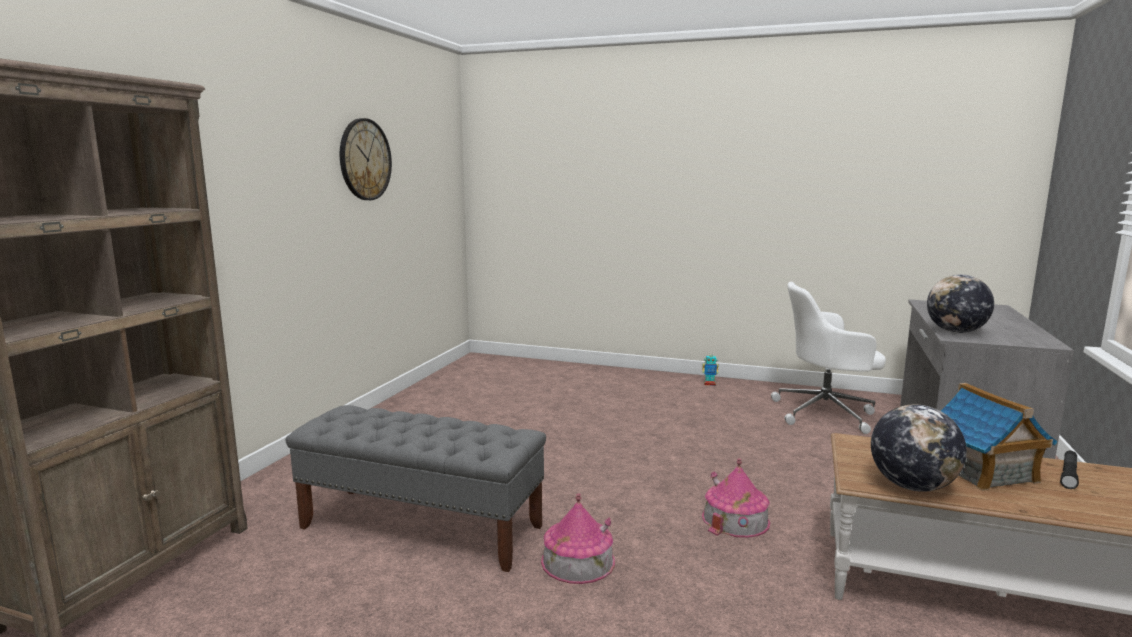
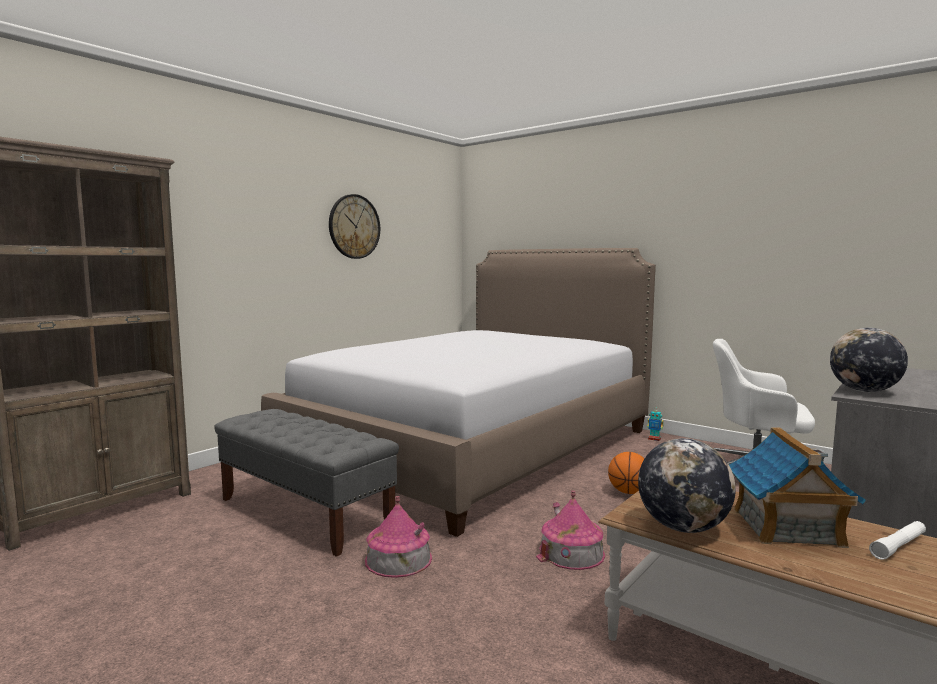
camera: 20 degrees right, 5 degrees down
(540, 415) = (474, 446): none -> bed
(733, 446) = (628, 492): none -> basketball
(1068, 474) = (898, 546): black flashlight -> white flashlight

